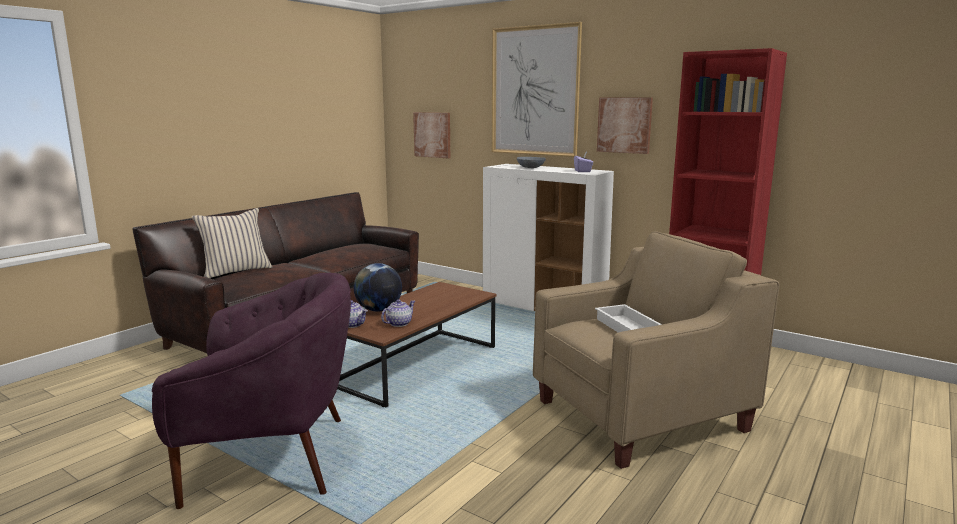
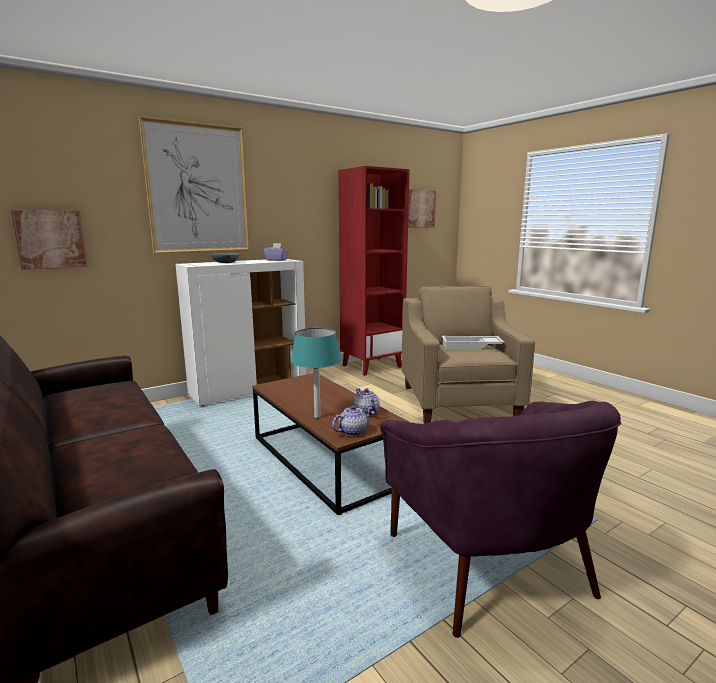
camera: 70 degrees left, 0 degrees up
(235, 271) = (74, 479): beige pillow -> none
(270, 457) = (489, 564): purple armchair -> purple armchair turned 150 degrees clockwise
(378, 310) = (317, 417): globe -> turquoise table lamp
(624, 125) = (286, 220): picture -> picture (419, 209)

